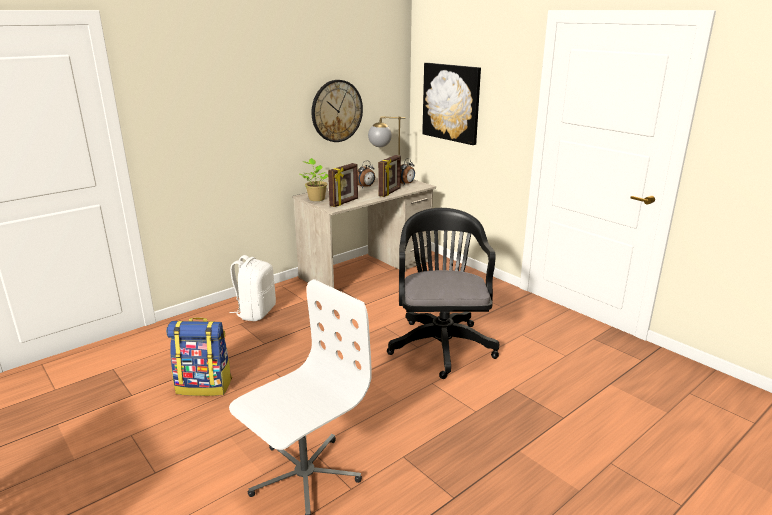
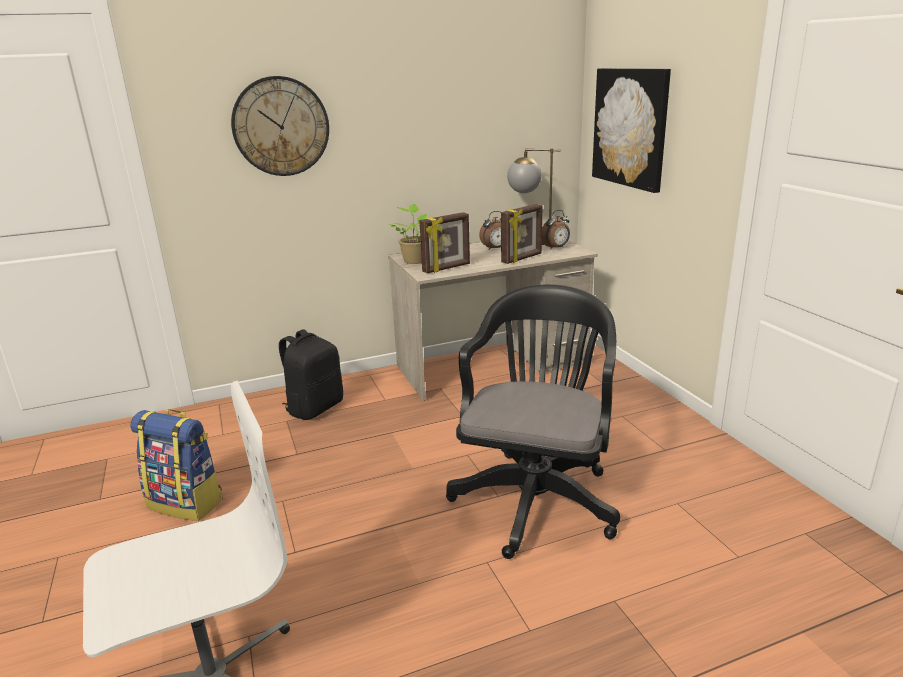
camera: 20 degrees right, 0 degrees up
(256, 312) = (314, 408): white backpack -> black backpack
(336, 111) = (459, 139): wall clock -> wall clock (281, 126)

